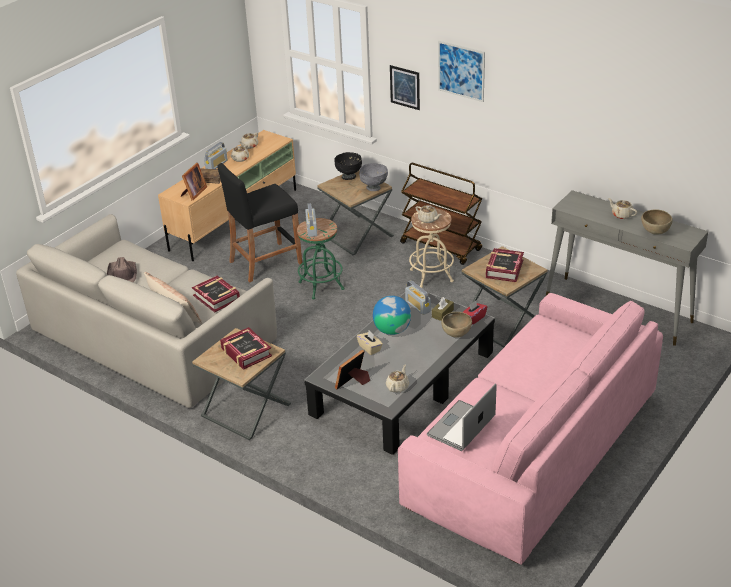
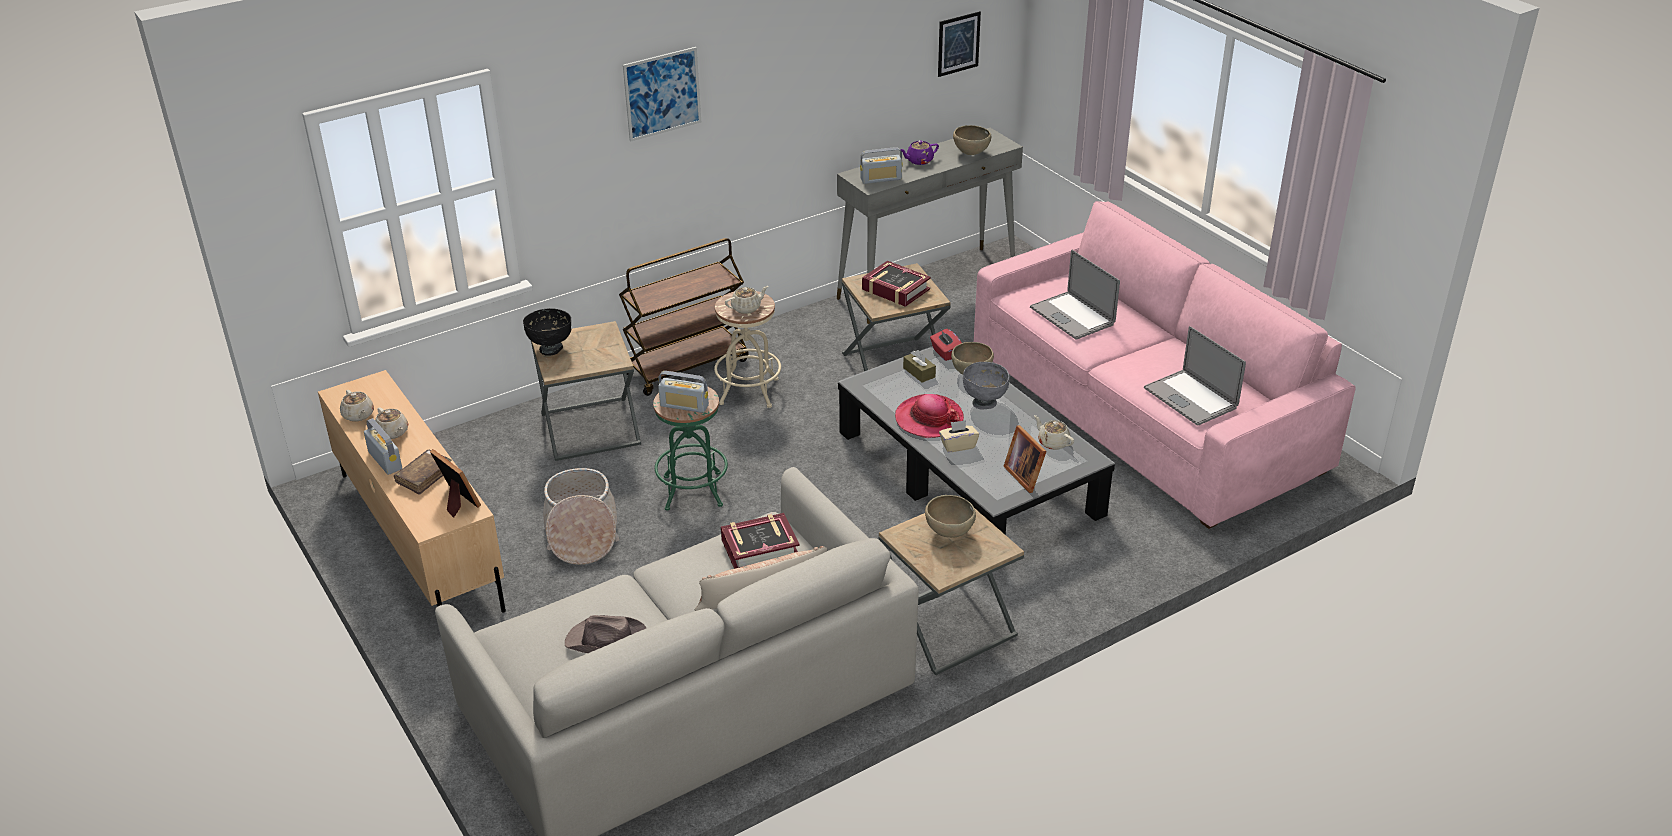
camera: 70 degrees left, 0 degrees up
(246, 352) = (949, 533): book -> brown bowl
(265, 262) = (581, 532): black stool -> basket
(373, 188) = (606, 336): grey bowl -> grey bowl (984, 403)
(392, 330) = (929, 419): globe -> hat
(405, 87) = (572, 167): picture -> picture (958, 44)
(418, 306) = (890, 387): radio -> radio (881, 179)
(532, 350) = (1072, 316): none -> laptop
(621, 215) = (919, 161): beige teapot -> purple teapot

